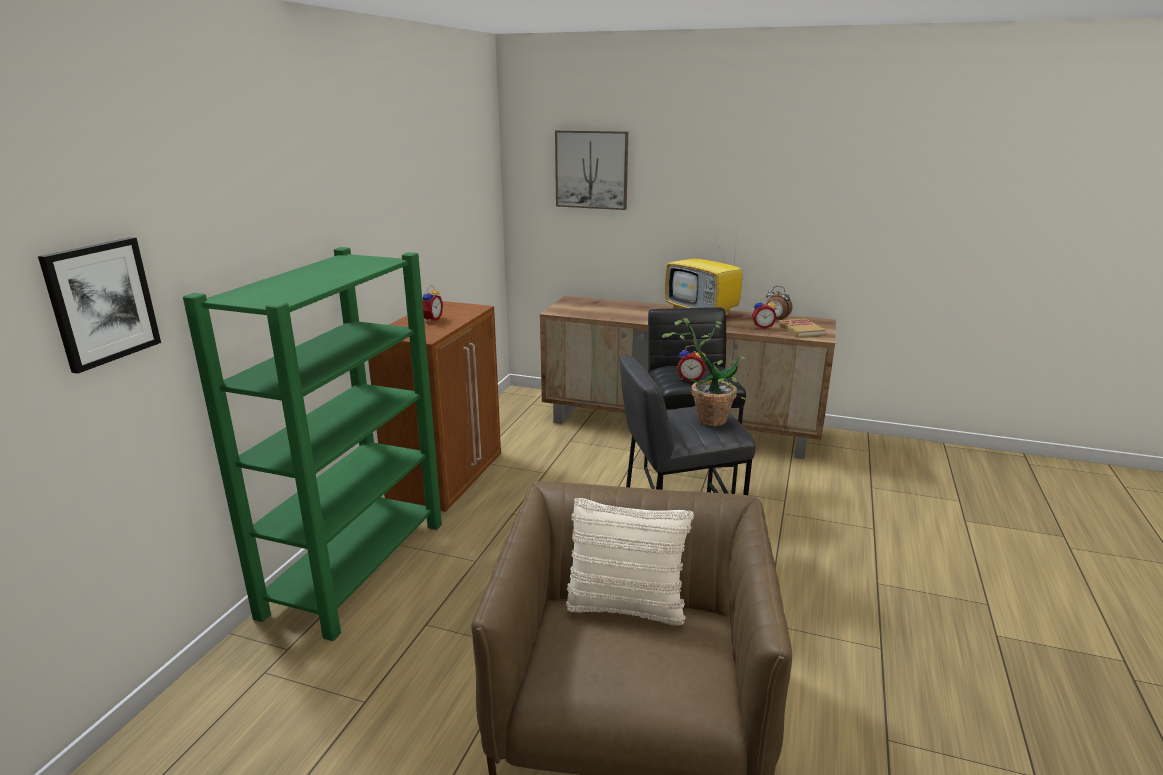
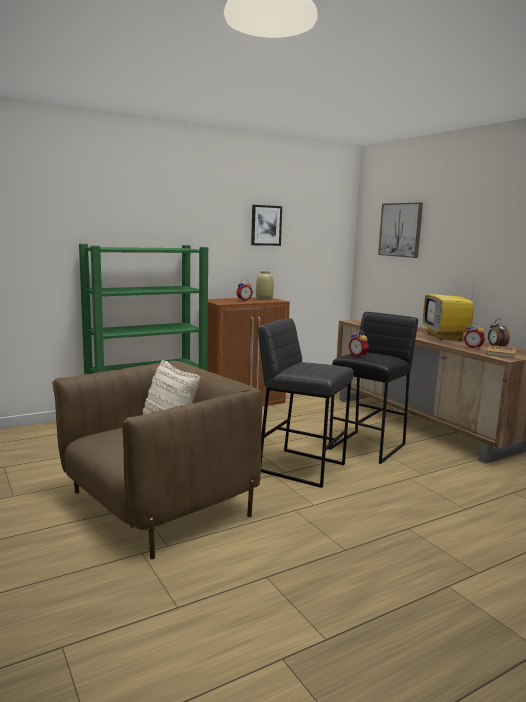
camera: 40 degrees right, 10 degrees down
(101, 302) = (40, 236): picture -> picture (266, 225)
(451, 309) = (264, 299): none -> beige vase
(708, 416) = (324, 367): potted plant -> none

